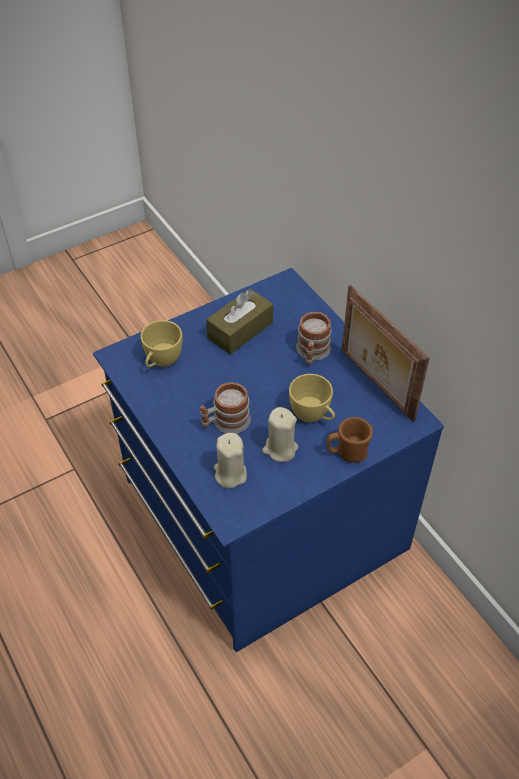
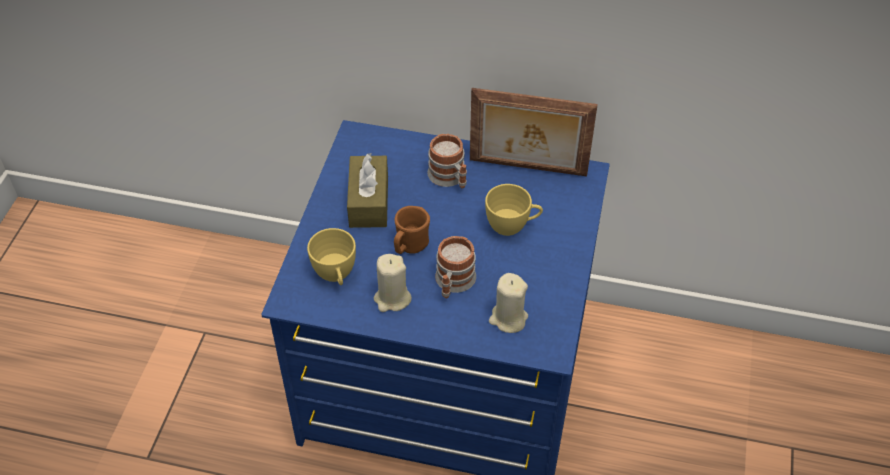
camera: 45 degrees left, 0 degrees up
(280, 449) = (520, 270): beige candle -> beige candle (392, 298)
(347, 453) = (570, 234): brown mug -> brown mug (409, 246)

